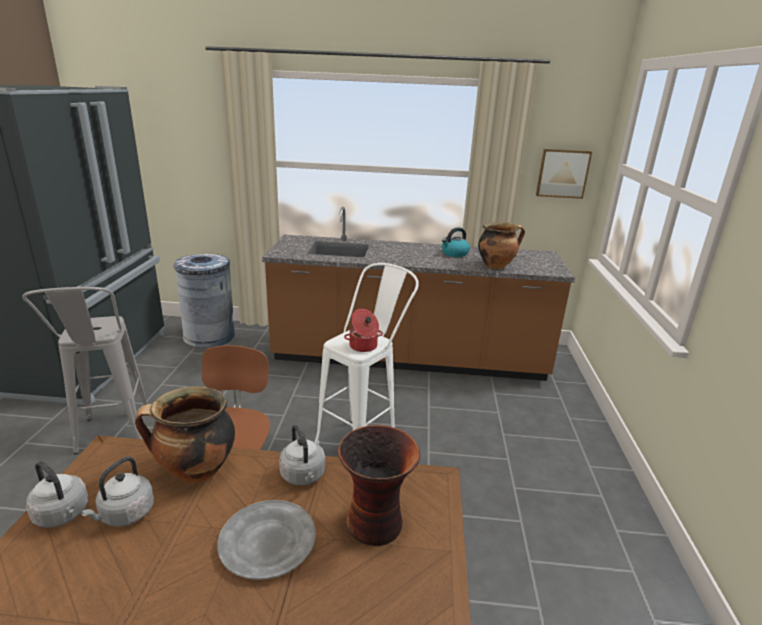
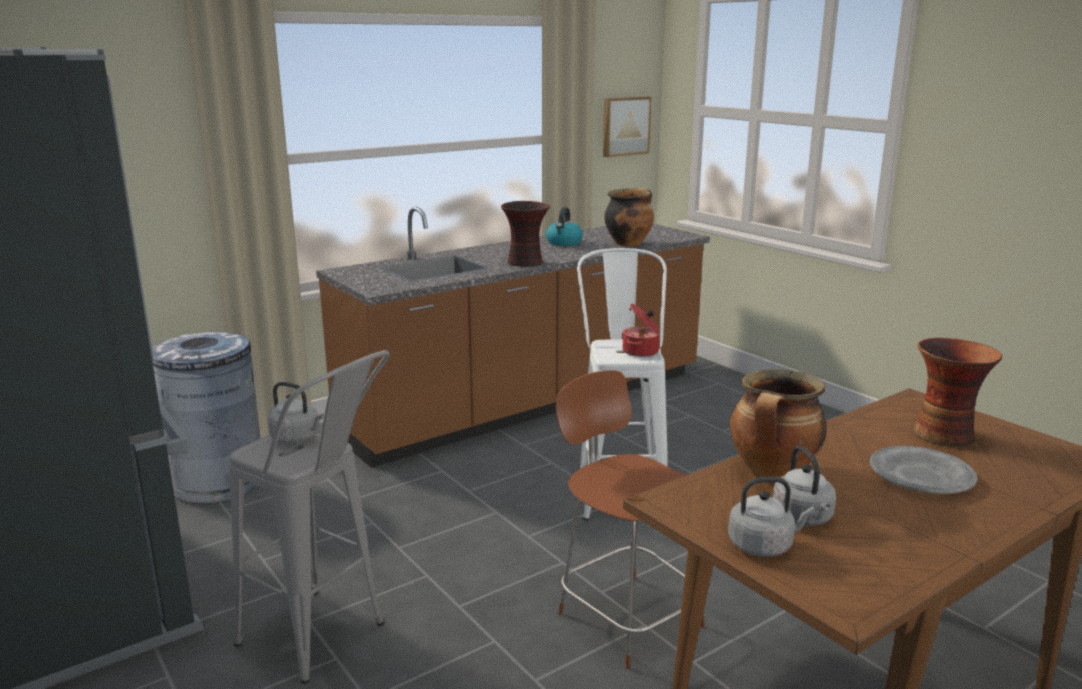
camera: 40 degrees left, 5 degrees down
(303, 476) = (845, 437): grey kettle -> grey kettle (297, 438)
(394, 260) = (526, 263): none -> vase

